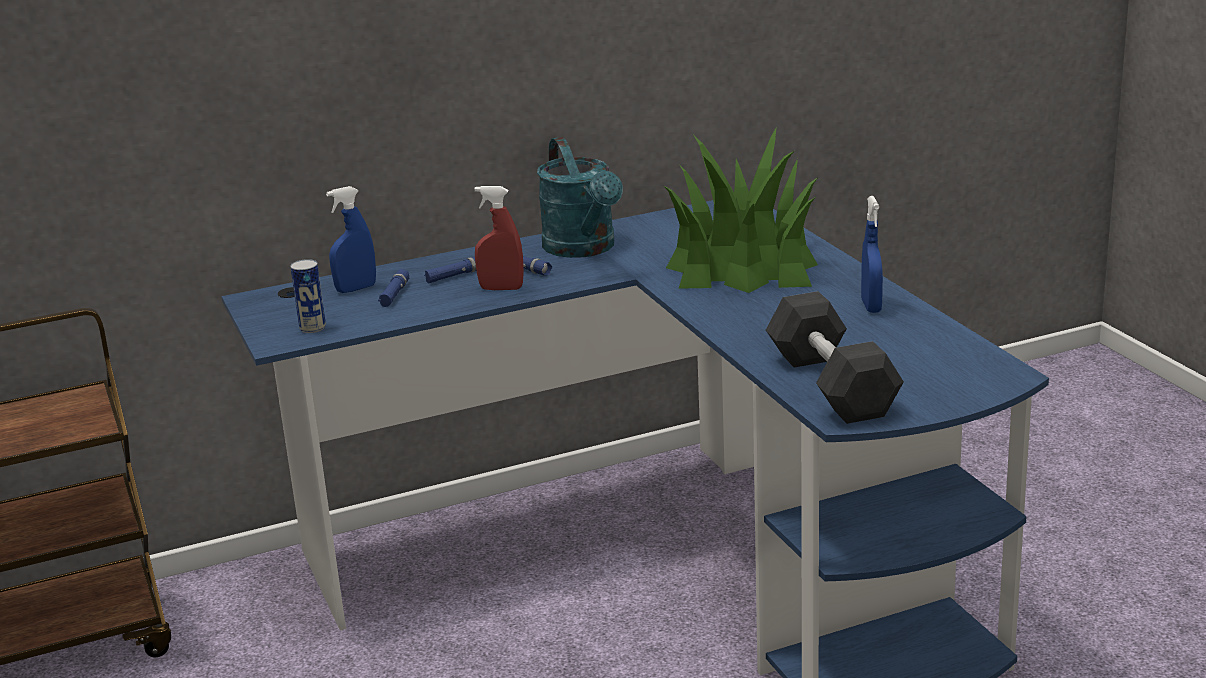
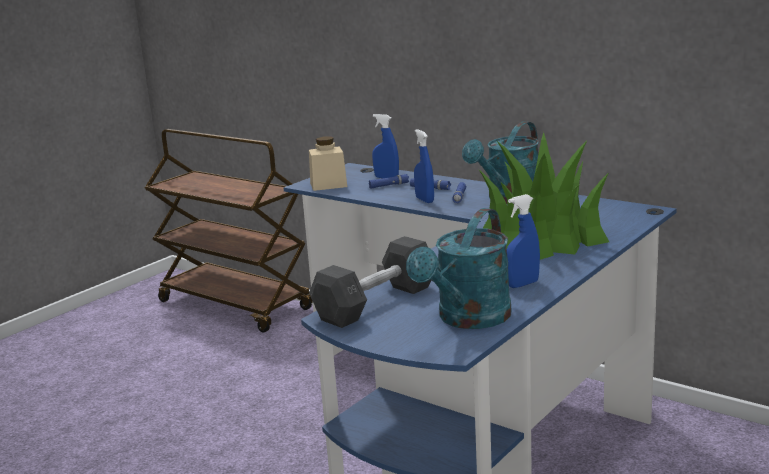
camera: 60 degrees right, 5 degrees down
(312, 328) = (328, 185): can -> beige jar
(501, 288) = (424, 200): red spray bottle -> blue spray bottle
(936, 351) = (468, 319): none -> turquoise watering can

